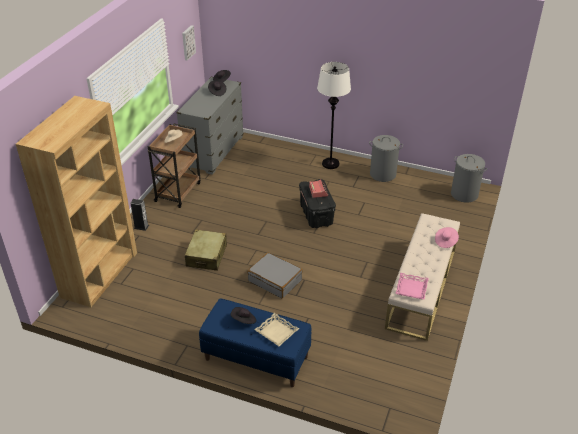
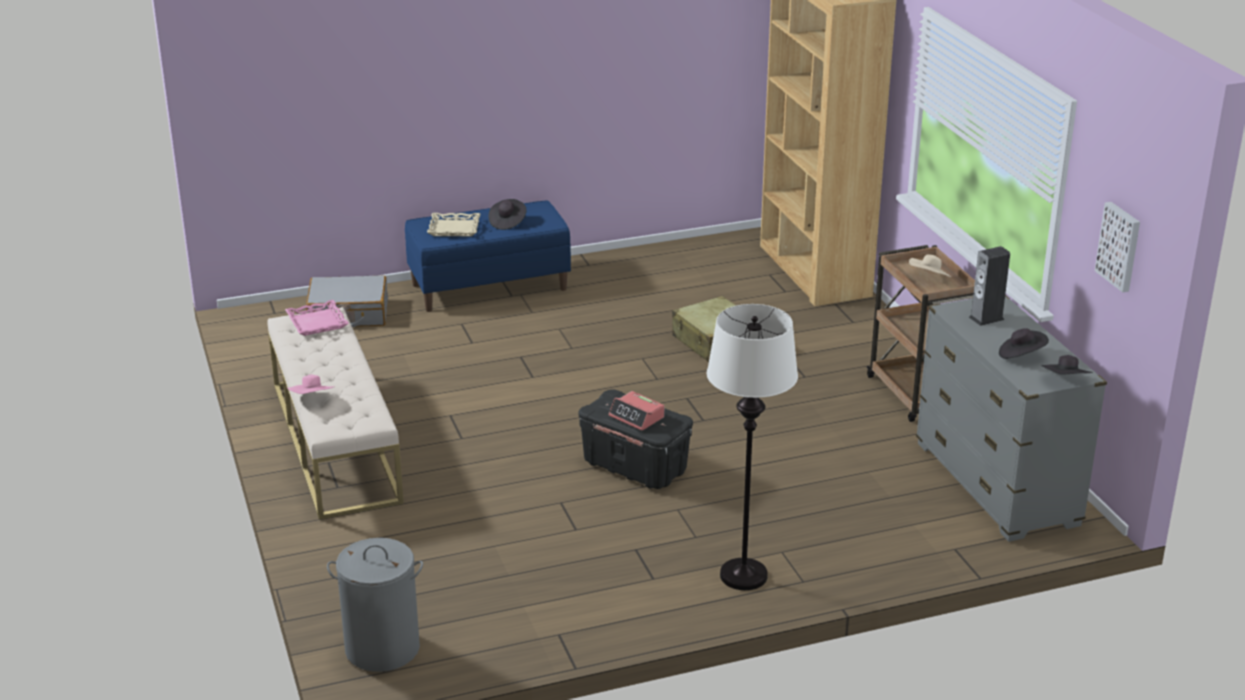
camera: 140 degrees right, 10 degrees down
(141, 227) = (871, 332): speaker -> speaker (986, 318)
(275, 280) = (573, 359): grey suitcase -> grey suitcase (348, 314)
(383, 174) = (606, 608): grey laundry basket -> none

